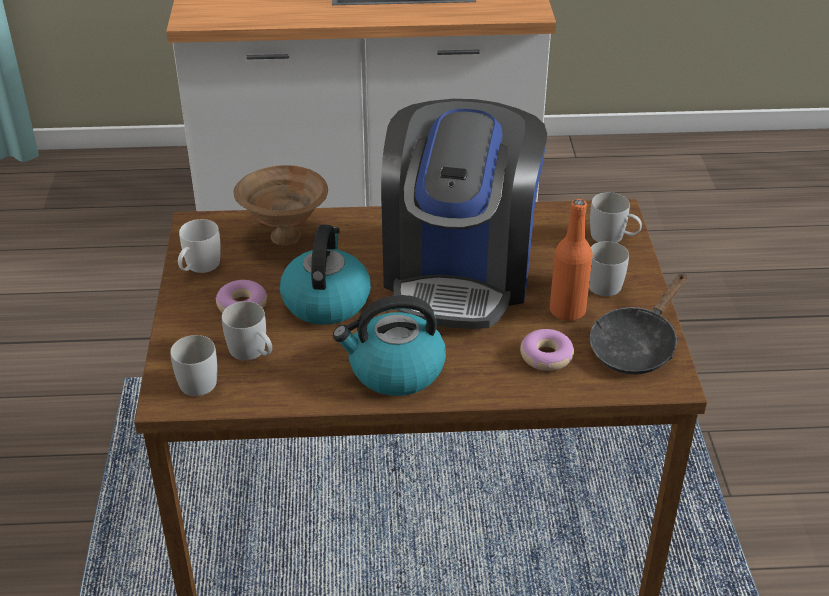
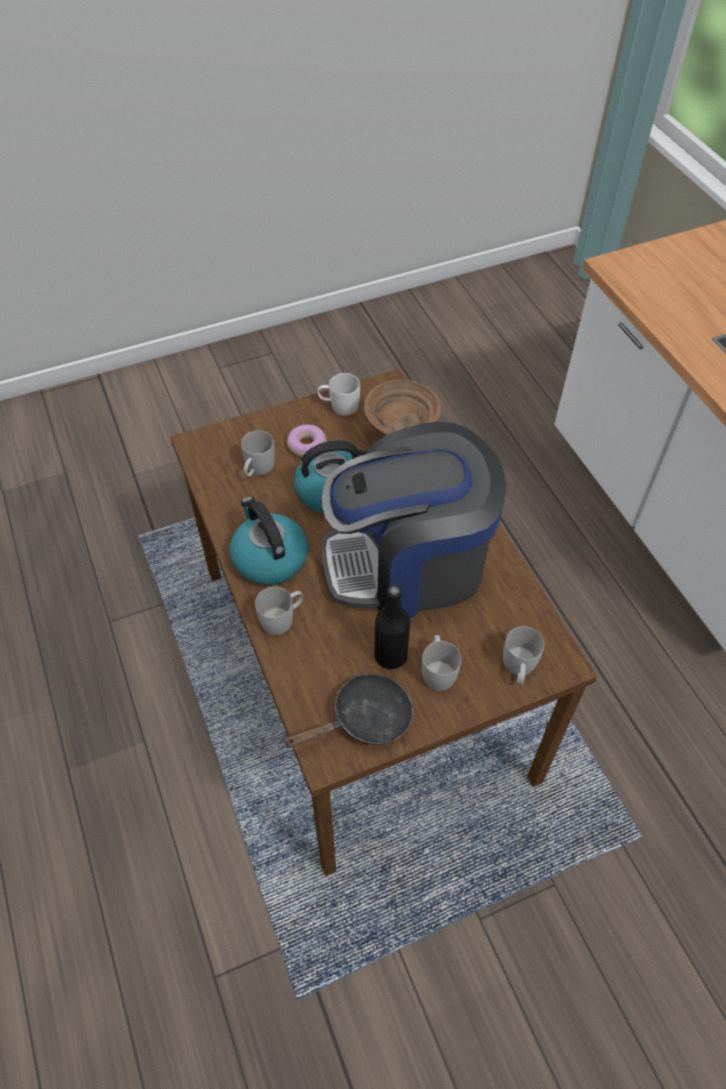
camera: 70 degrees right, 15 degrees up
(196, 378) = (220, 450): white mug -> white mug (282, 618)
(546, 356) = (324, 654): donut -> none
(567, 311) = (390, 655): orange bottle -> black bottle
(636, 346) = (365, 719): black frying pan -> black frying pan turned 135 degrees clockwise

